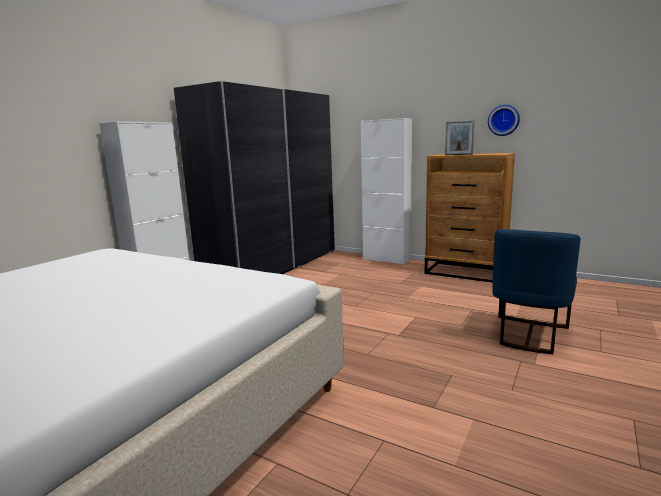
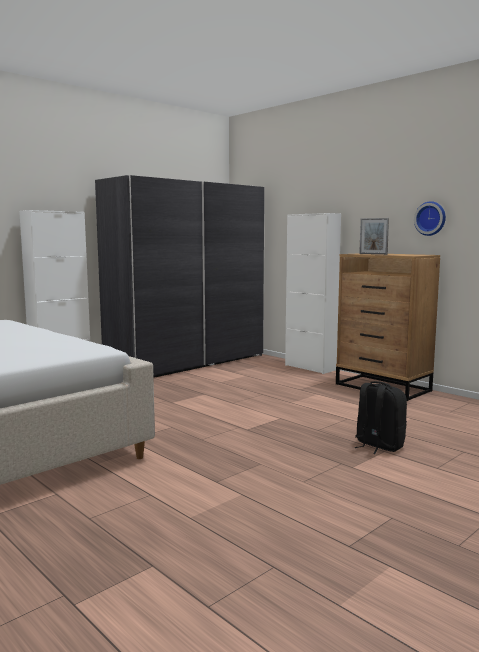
camera: 15 degrees right, 5 degrees down
(528, 334) = (378, 445): blue chair -> black backpack

